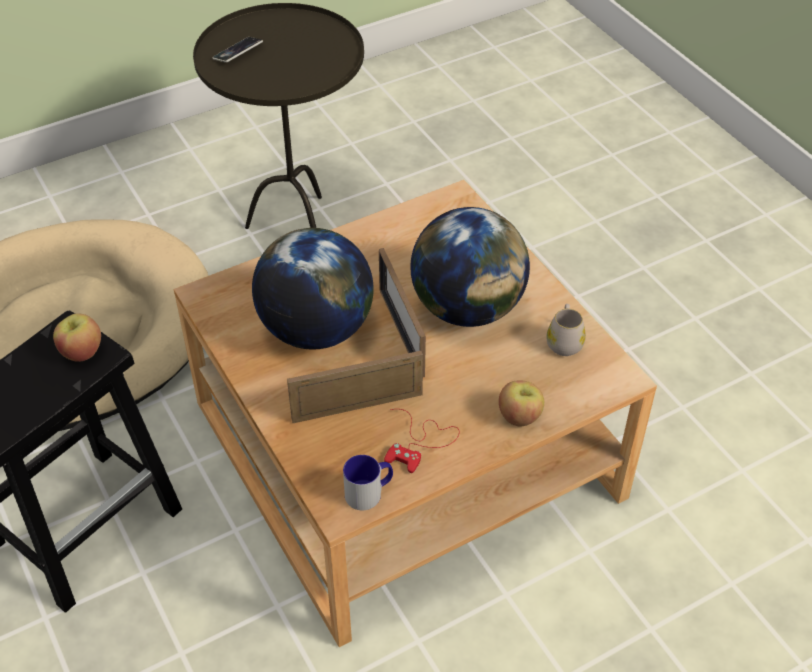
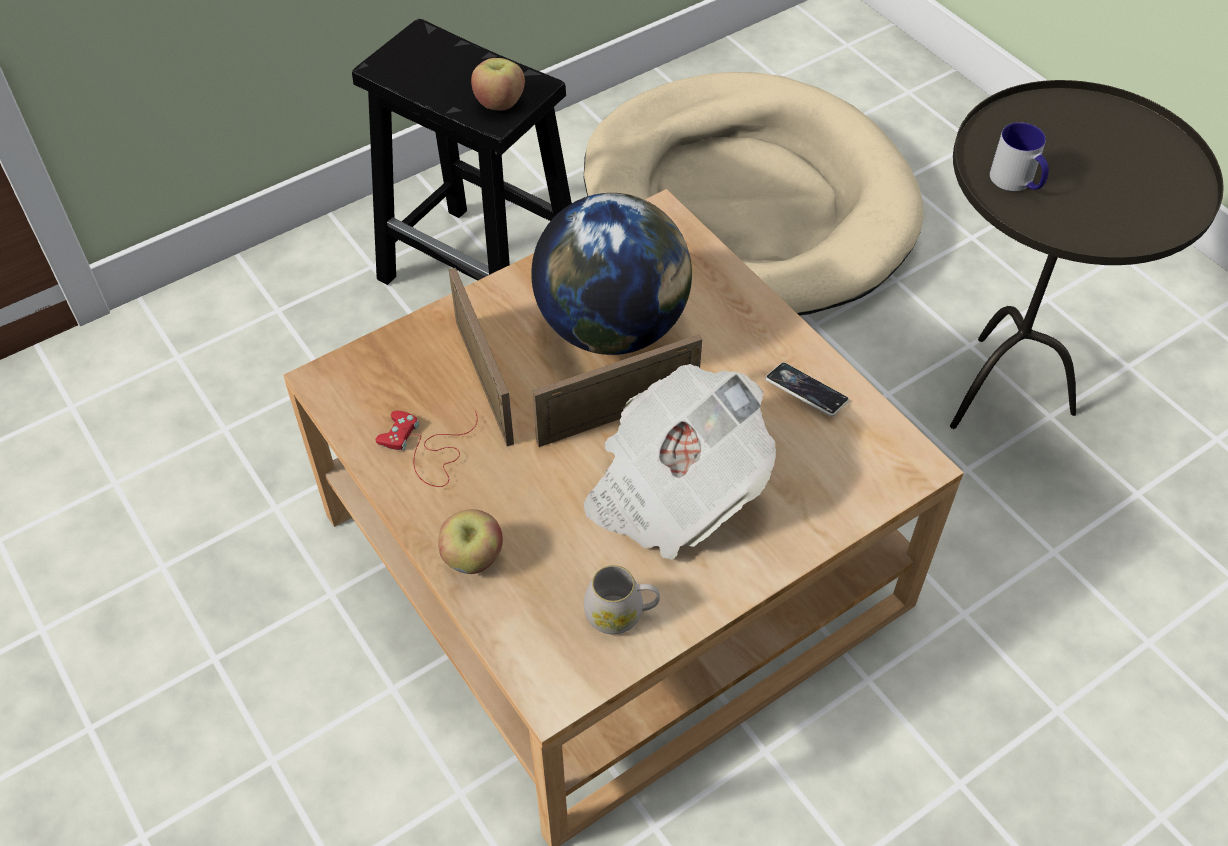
camera: 85 degrees right, 5 degrees up
(238, 52) = (1068, 128): phone -> phone (806, 392)
(369, 492) = (350, 404): mug -> mug (1017, 182)
(467, 308) = (673, 489): globe -> newspaper

